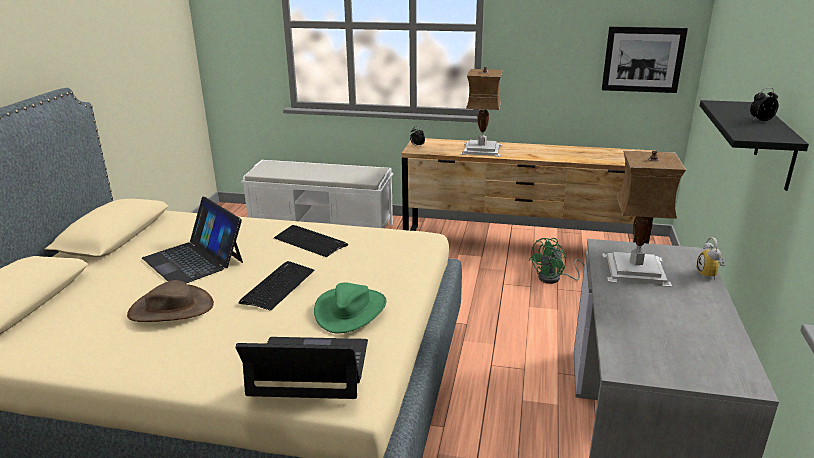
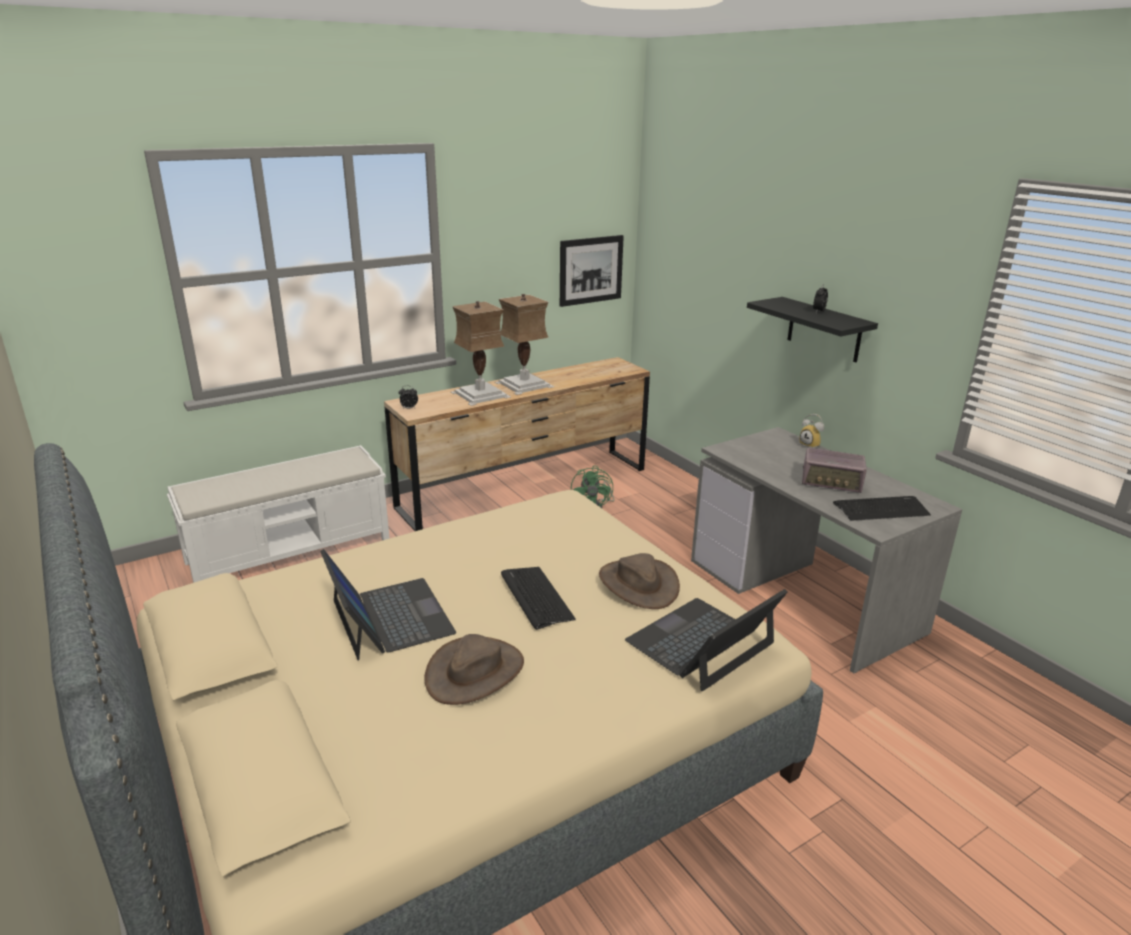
camera: 45 degrees left, 0 degrees up
(194, 260) = (390, 617): laptop -> laptop turned 120 degrees counterclockwise
(310, 242) = (474, 545): keyboard -> keyboard (881, 509)
(350, 310) = (638, 584): green hat -> brown hat
(634, 270) = (769, 460): table lamp -> table lamp (523, 385)
(662, 311) = (832, 482): none -> radio

